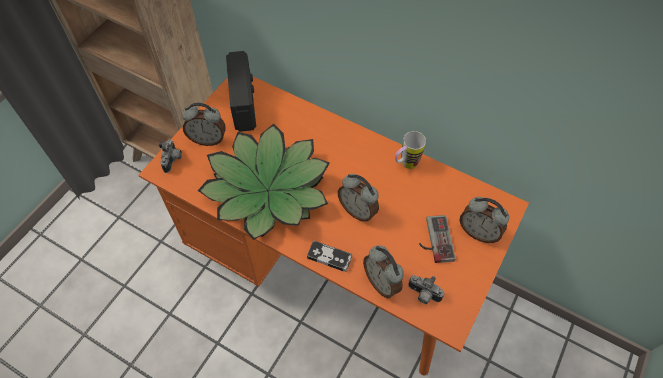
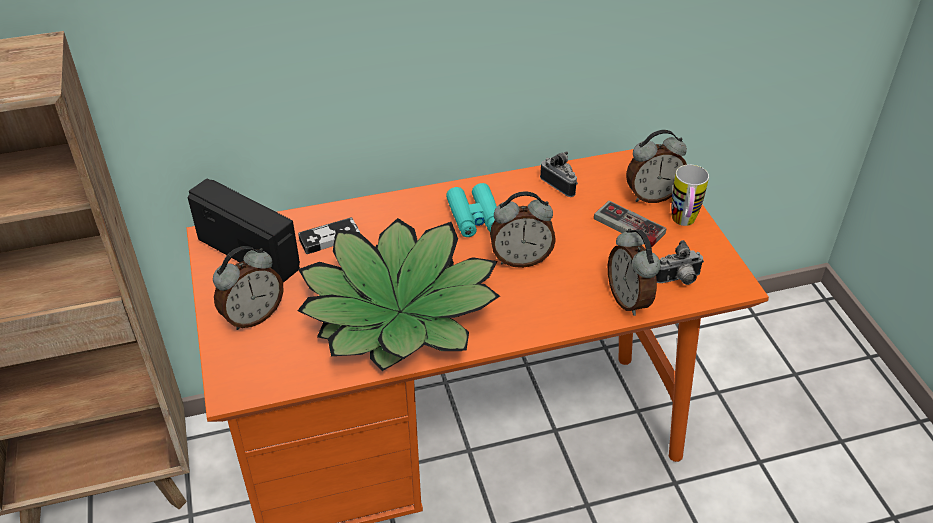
camera: 45 degrees left, 15 degrees down
(173, 160) = (236, 368): camera -> camera (560, 184)
(329, 257) = (551, 319): game controller -> game controller (330, 238)
(365, 167) = (474, 217): none -> turquoise binoculars
(381, 282) = (629, 300): alarm clock -> alarm clock turned 60 degrees clockwise
(405, 165) = (511, 189): mug -> mug (683, 223)

